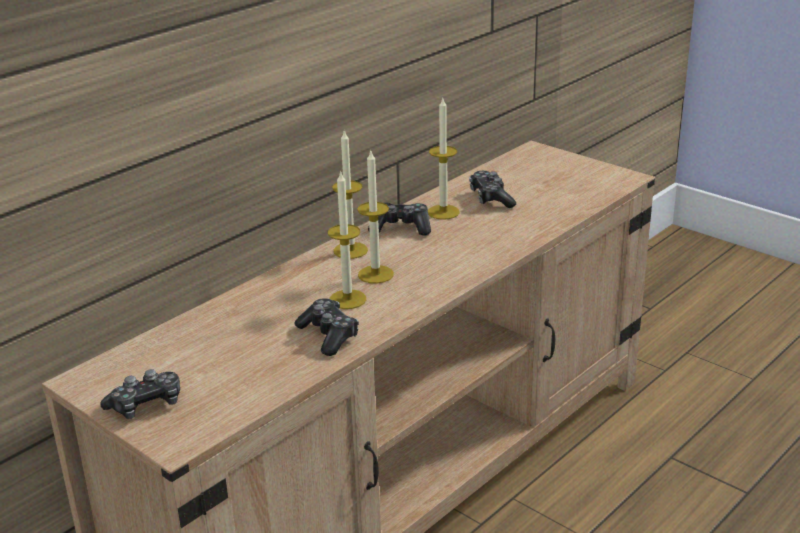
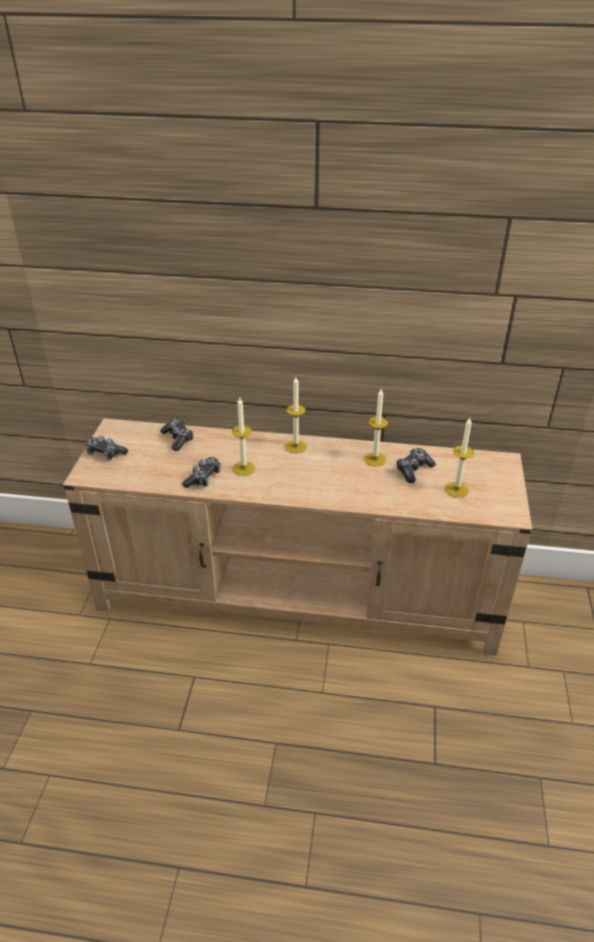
camera: 55 degrees right, 10 degrees up
(375, 274) = (278, 466): candle -> candle (456, 489)
(400, 228) = (339, 452): game controller -> game controller (178, 438)

